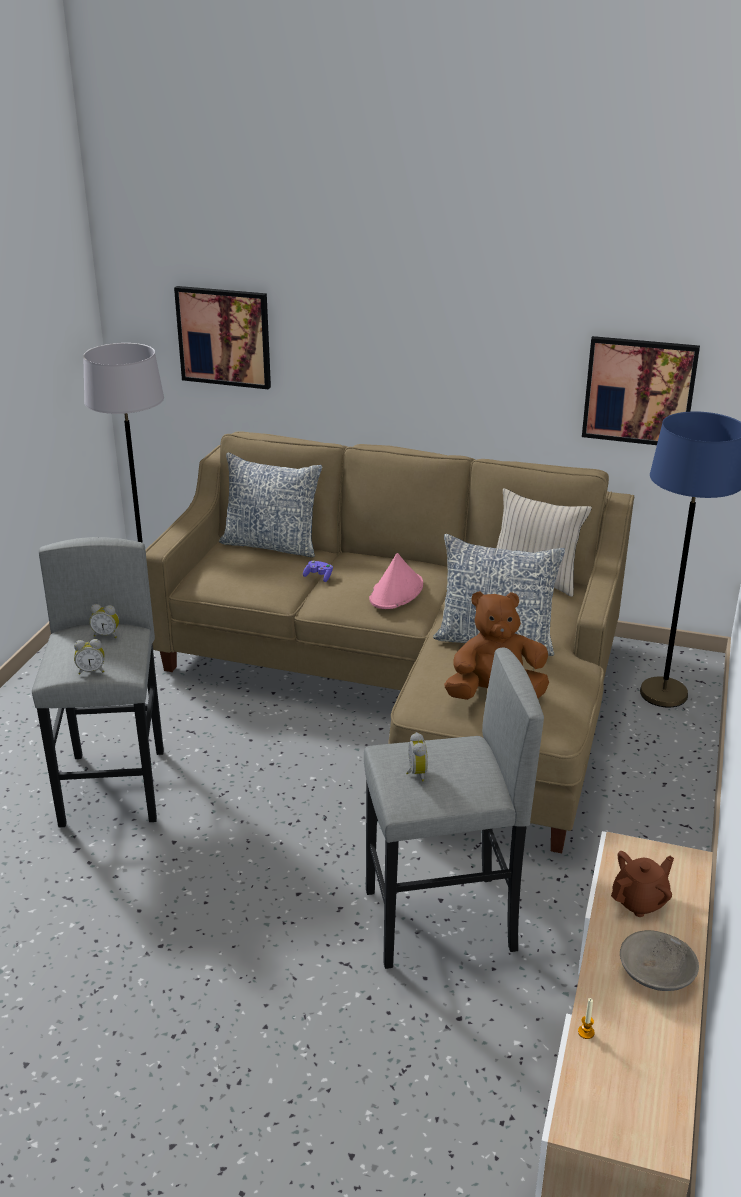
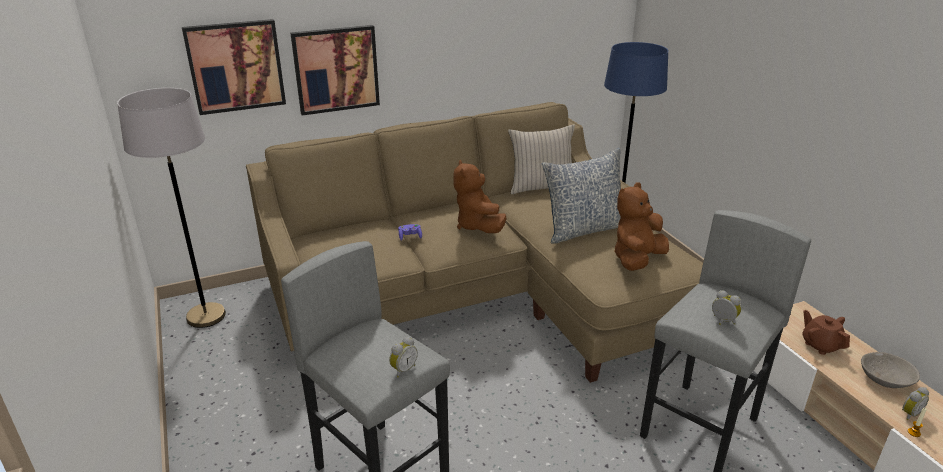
camera: 40 degrees left, 0 degrees up
(106, 635) = (368, 336): alarm clock -> alarm clock (909, 414)
(271, 545) = (342, 229): pillow -> none
(396, 592) = (478, 226): pink hat -> brown plush toy
(639, 391) = (559, 42): picture -> picture (336, 69)
(640, 901) = (820, 345): brown teapot -> brown teapot turned 45 degrees counterclockwise

